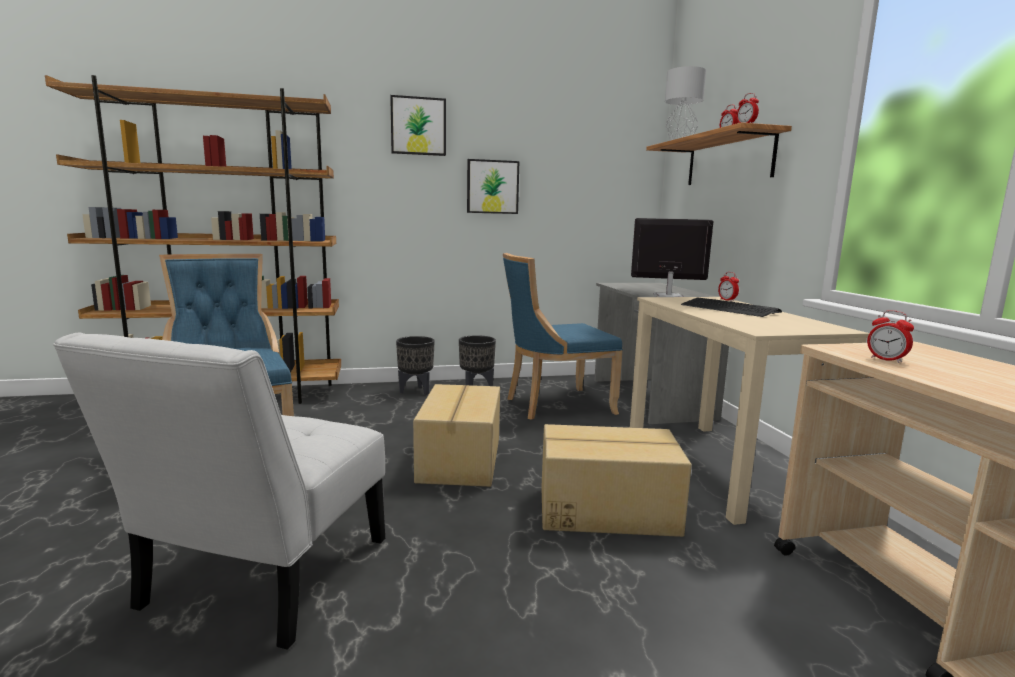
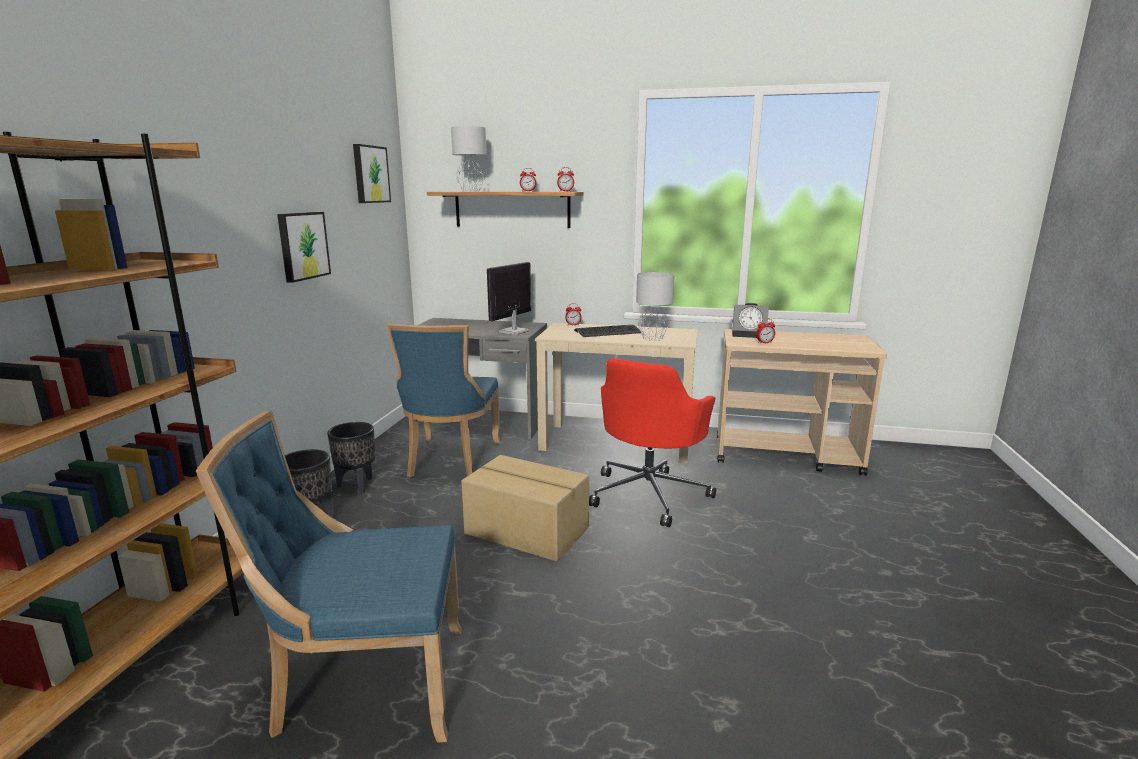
camera: 65 degrees left, 5 degrees up
(260, 580) = (679, 662): white chair -> none
(418, 126) = (224, 173): picture -> picture (370, 174)
(606, 509) = (649, 494): cardboard box -> red office chair
(745, 321) = (653, 339): none -> grey table lamp
(921, 352) = (750, 334): none -> alarm clock

